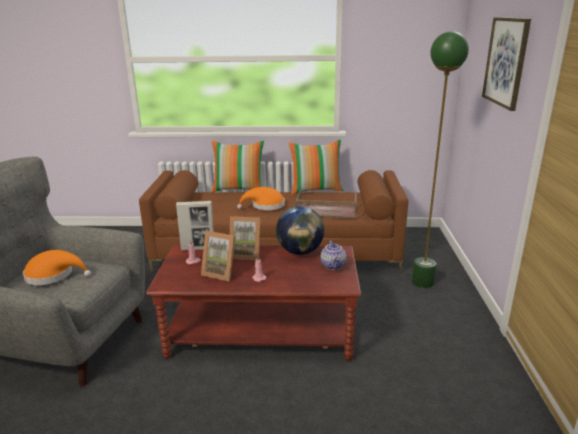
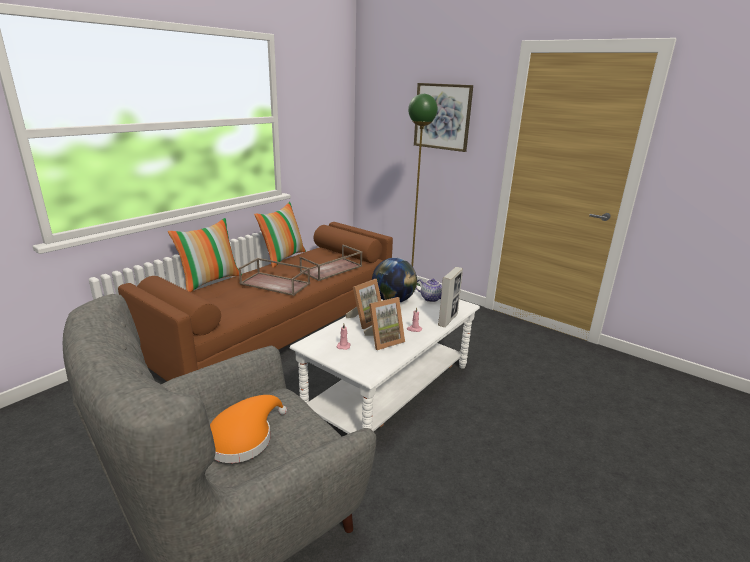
camera: 55 degrees left, 0 degrees up
(198, 248) = (320, 336): picture frame -> picture frame (448, 319)
(261, 333) = (390, 389): brown coffee table -> white coffee table
(265, 206) = (276, 283): orange hat -> brown tray

